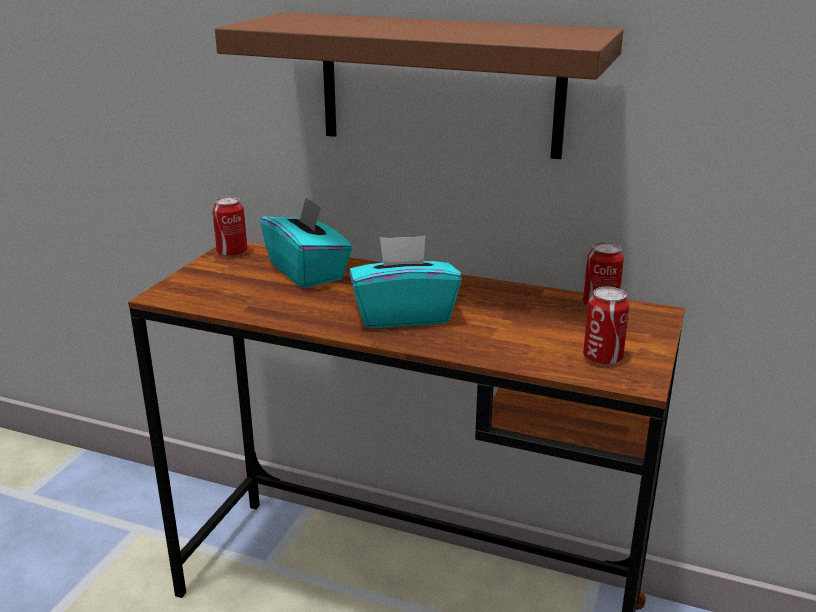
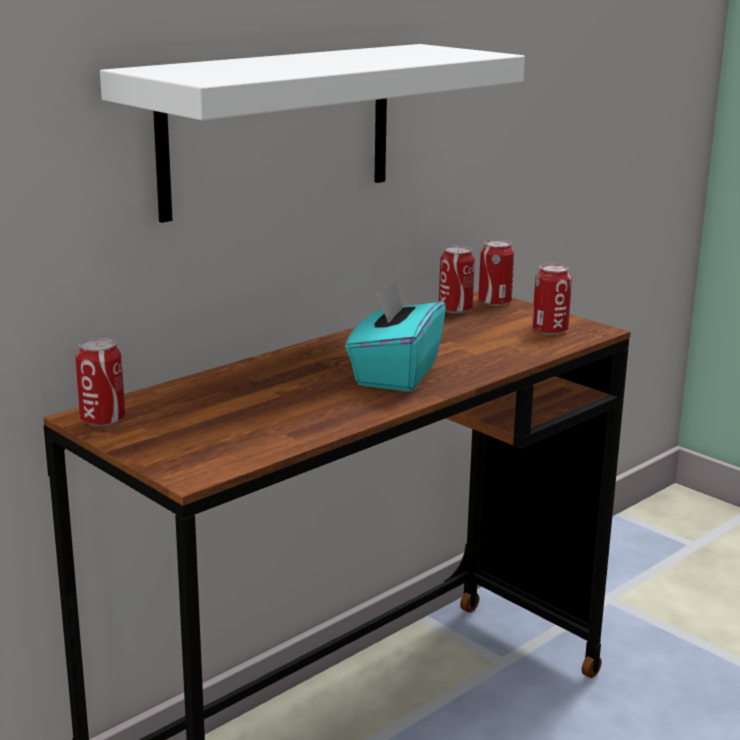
camera: 65 degrees left, 5 degrees down
(308, 272) = (226, 392): turquoise tissue box -> none
(440, 84) = (278, 129): brown shelf -> white shelf
(649, 318) = (494, 302): none -> can

